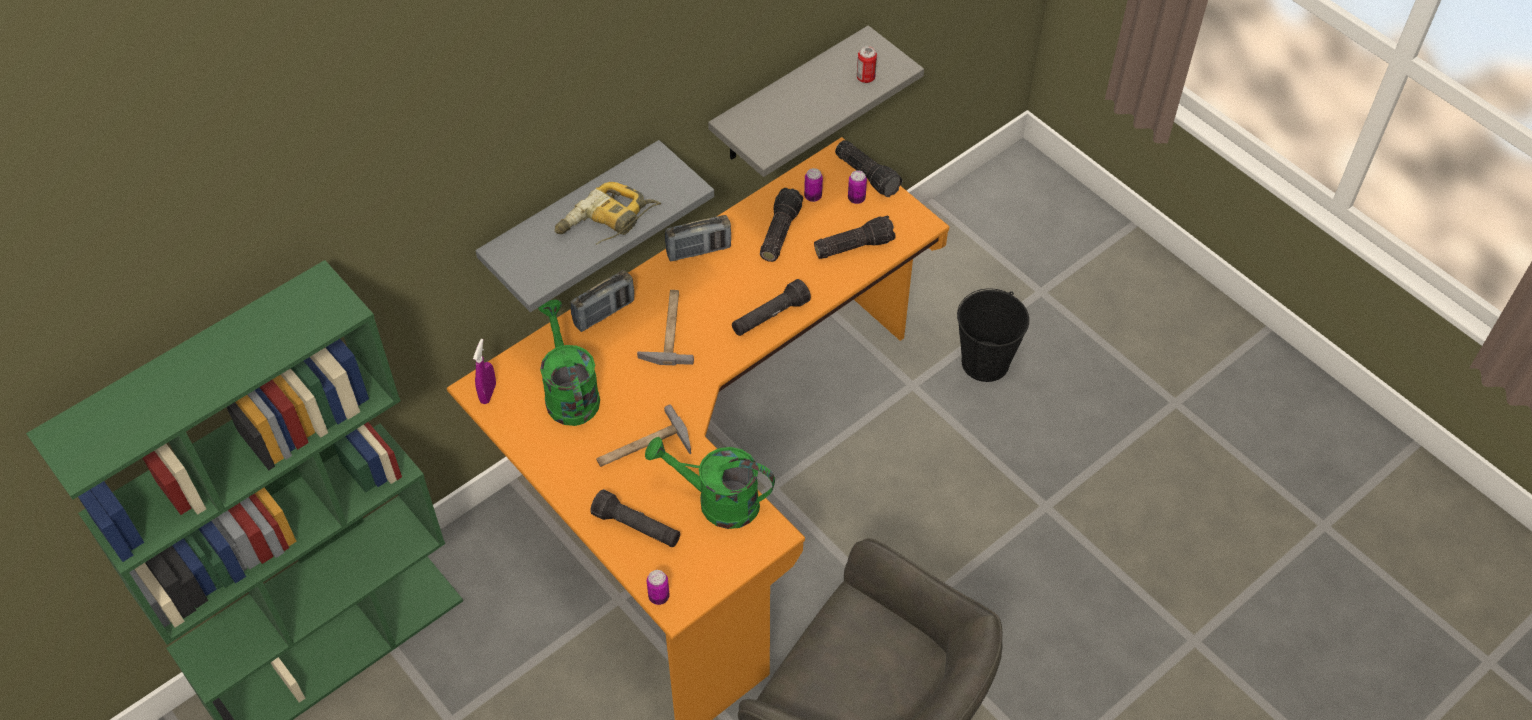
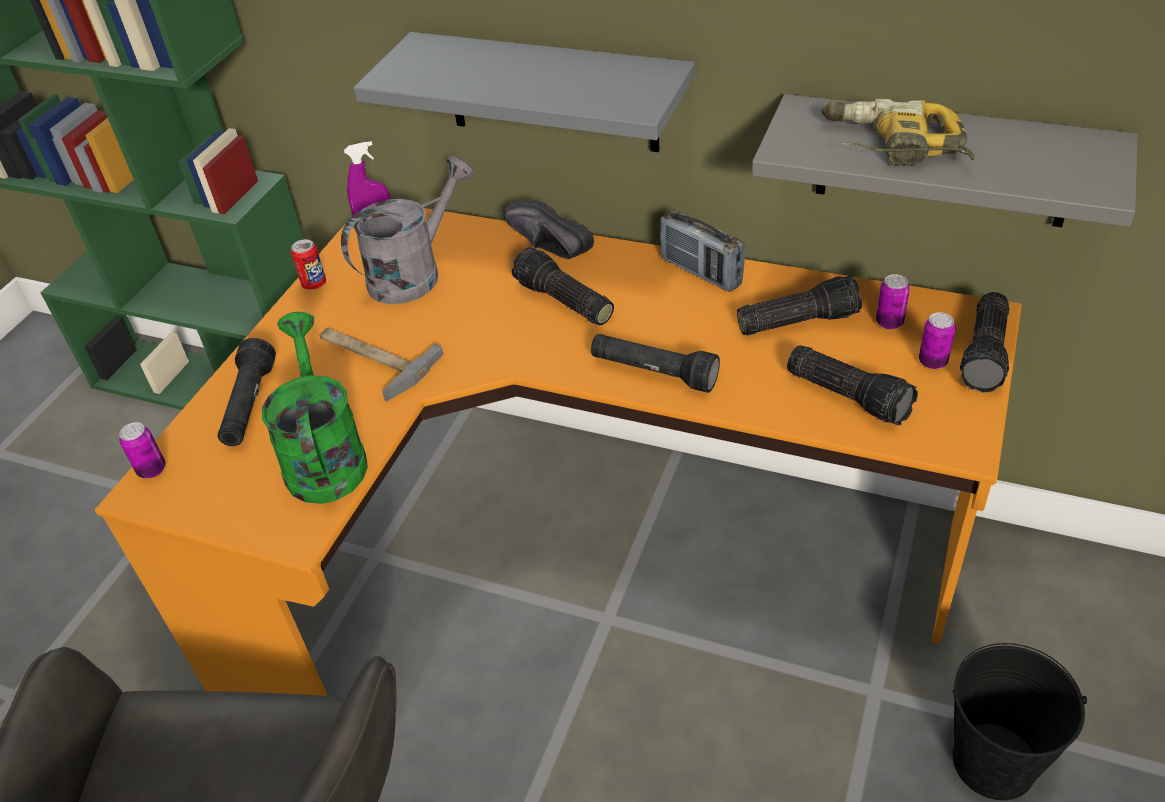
camera: 65 degrees right, 10 degrees down
(569, 392) = (414, 273): green watering can -> grey watering can
(604, 313) = (544, 248): radio -> black shoe
(607, 223) = (521, 82): power drill -> power drill (892, 146)
(668, 329) = (562, 302): hammer -> flashlight
(865, 78) = (1033, 169): can -> can (314, 284)

